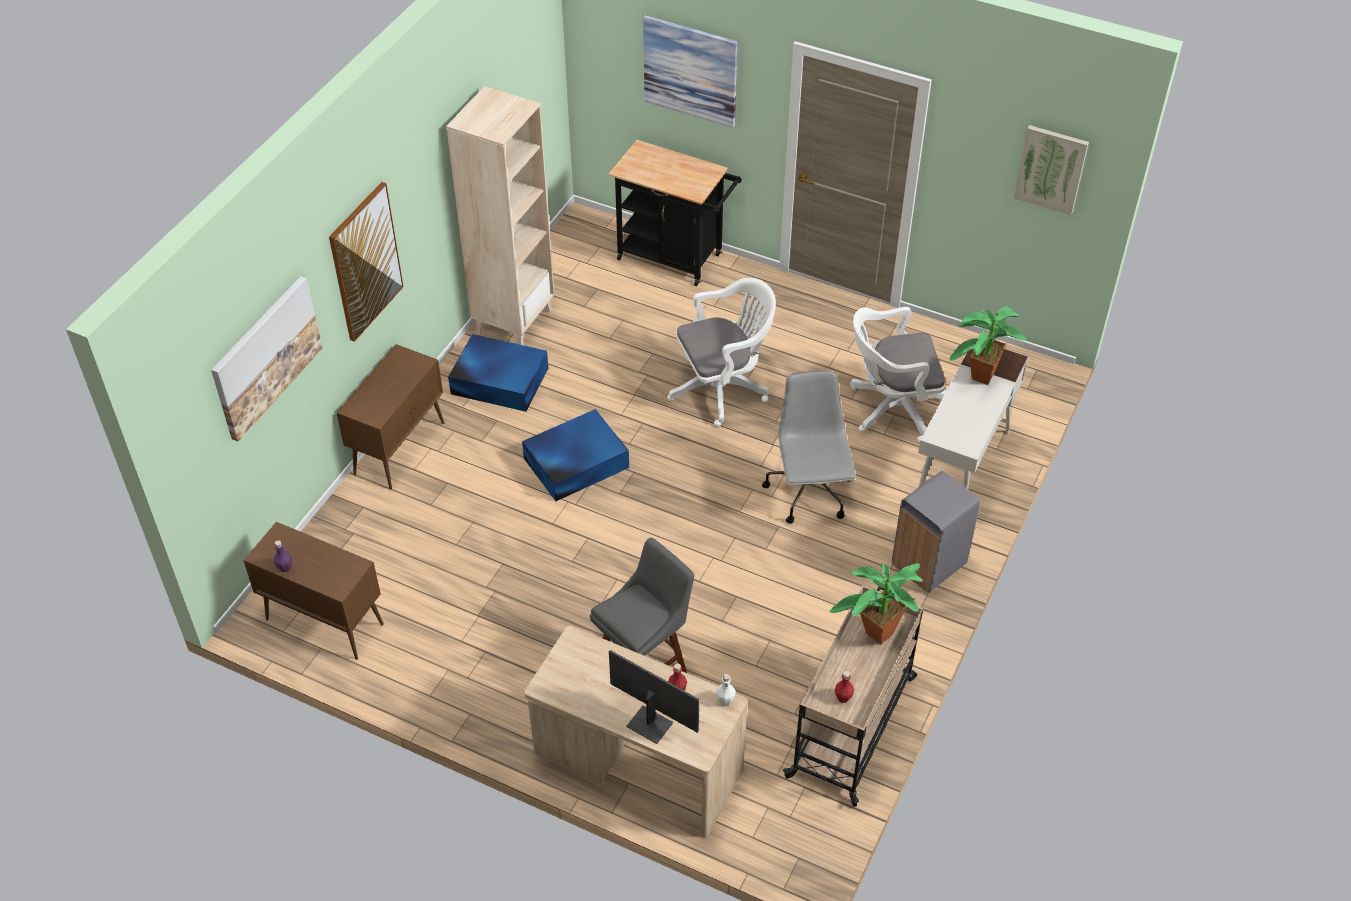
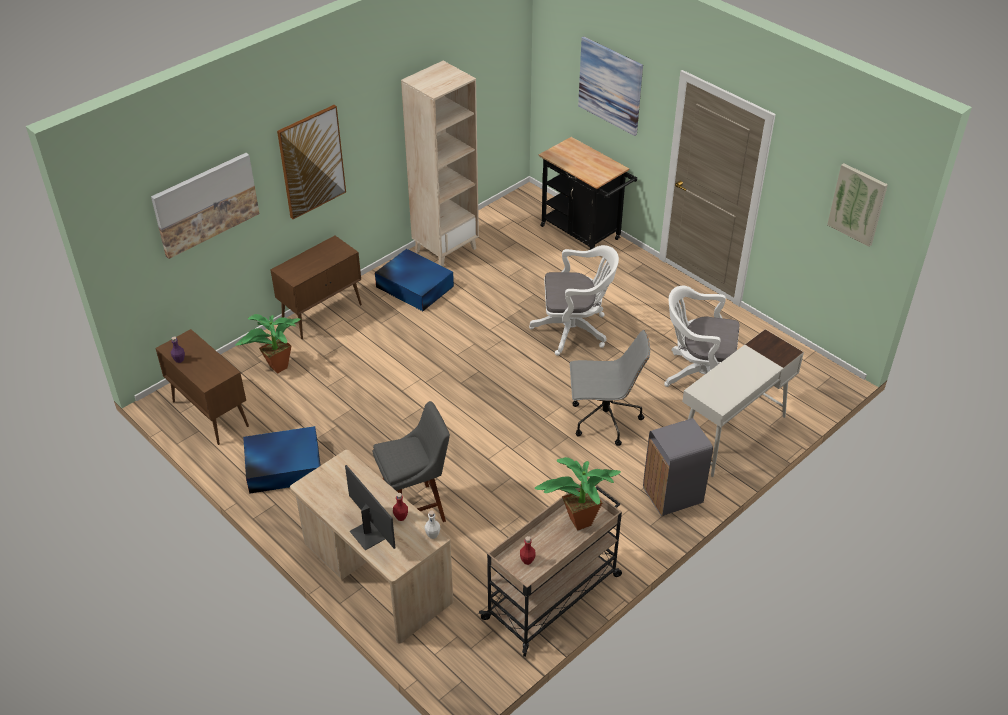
camera: 20 degrees right, 5 degrees down
(574, 463) = (439, 354): blue storage box -> blue storage box (282, 466)
(810, 494) = (604, 420): grey office chair -> grey office chair turned 75 degrees clockwise
(978, 379) = (753, 358): potted plant -> potted plant (274, 368)

